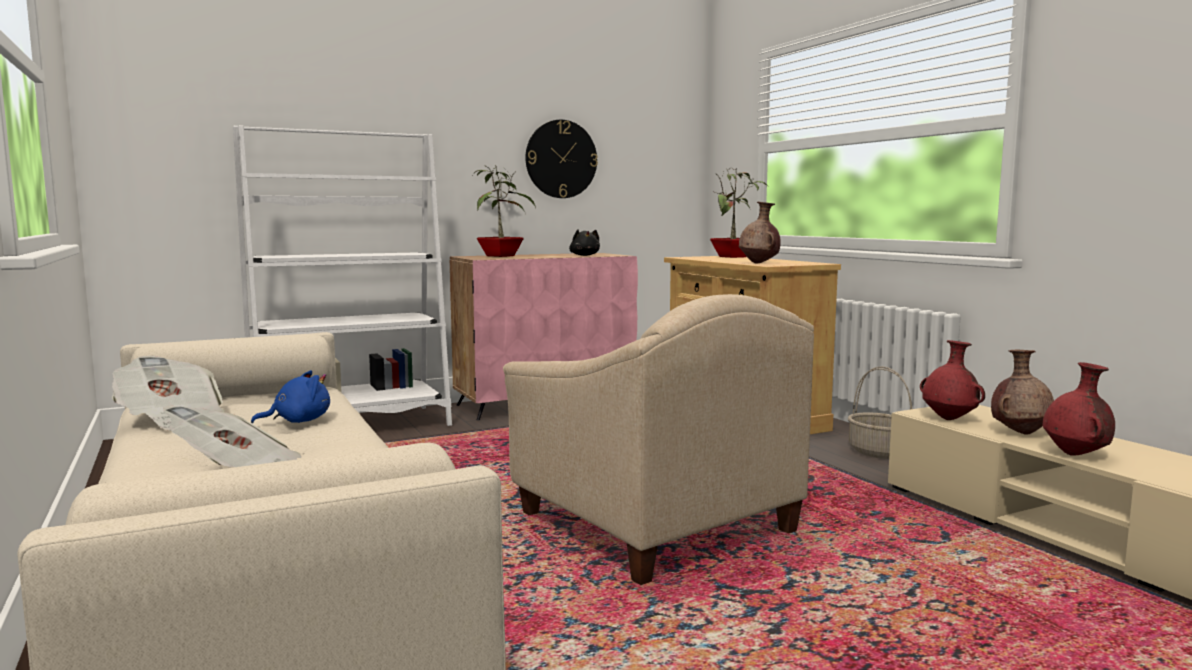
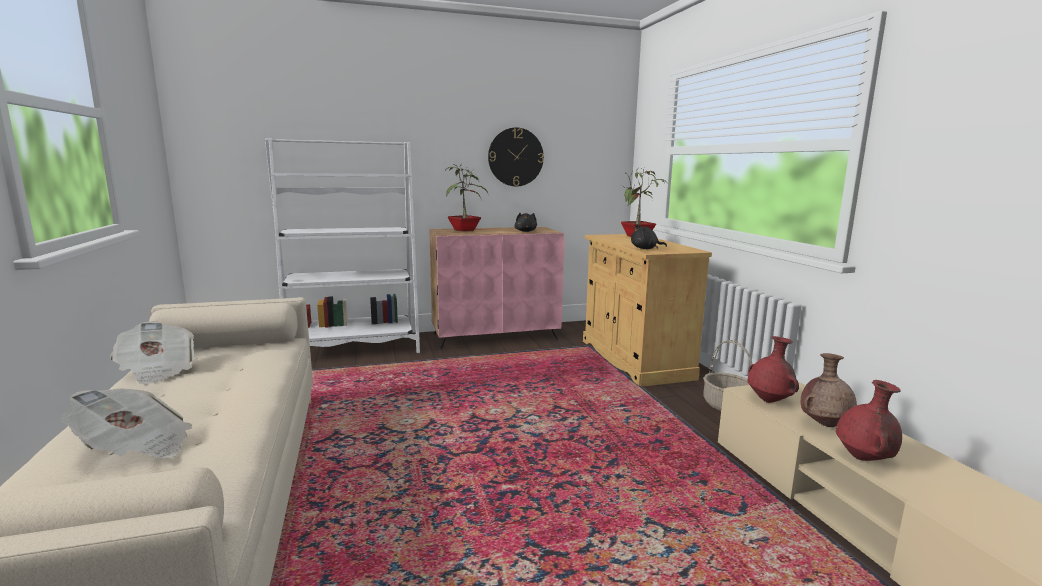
camera: 10 degrees right, 5 degrees up
(298, 421) = (238, 379): blue plush toy -> none
(651, 524) = (510, 466): beige armchair -> none
(759, 263) = (645, 248): brown vase -> black plush toy

